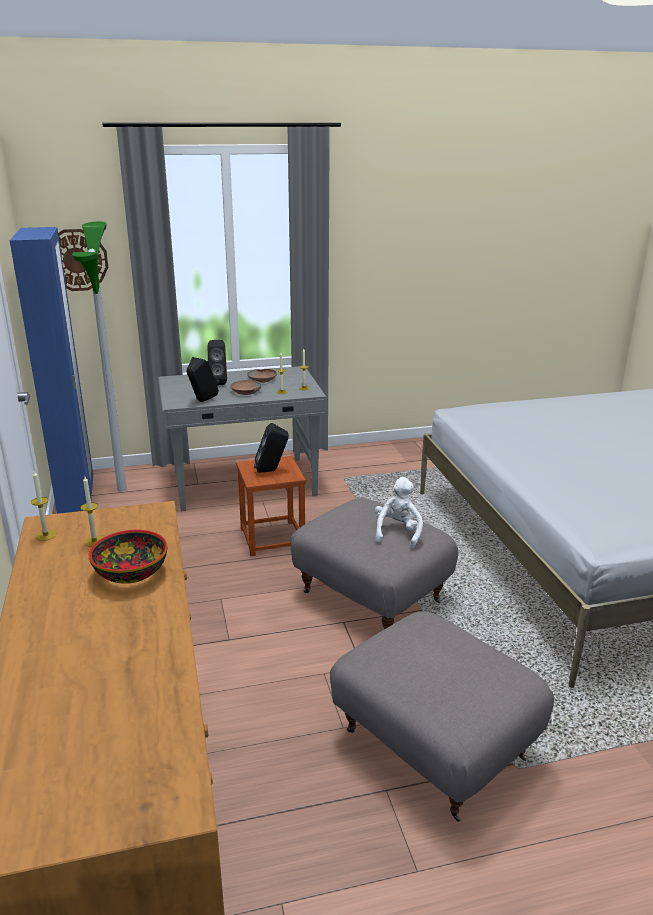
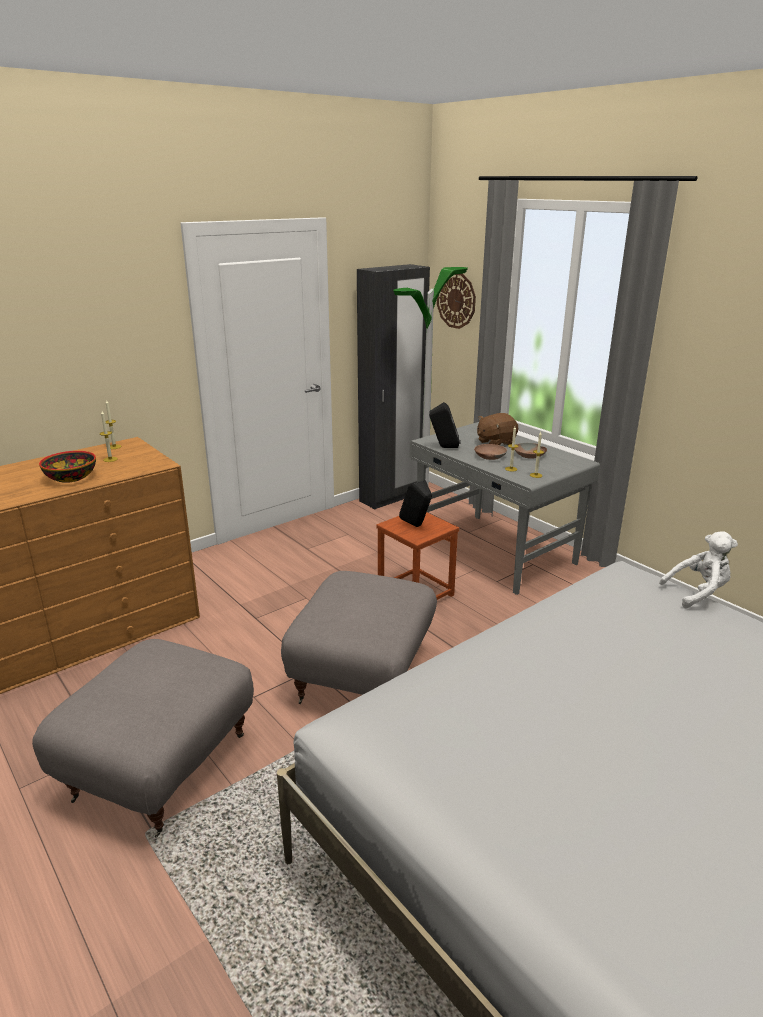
camera: 65 degrees right, 0 degrees up
(77, 499) = (391, 497): blue wardrobe -> black wardrobe
(218, 383) = (495, 442): black speaker -> brown plush toy
(398, 532) = (364, 618): white plush toy -> white plush toy (698, 593)

